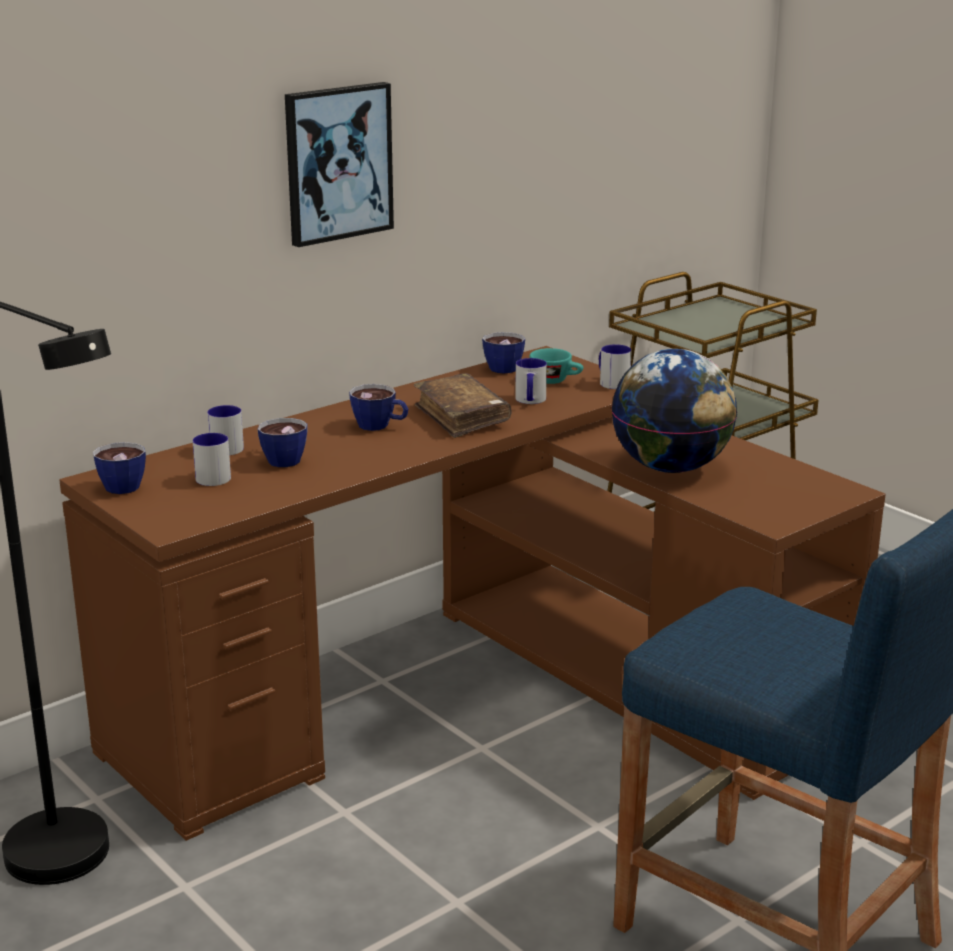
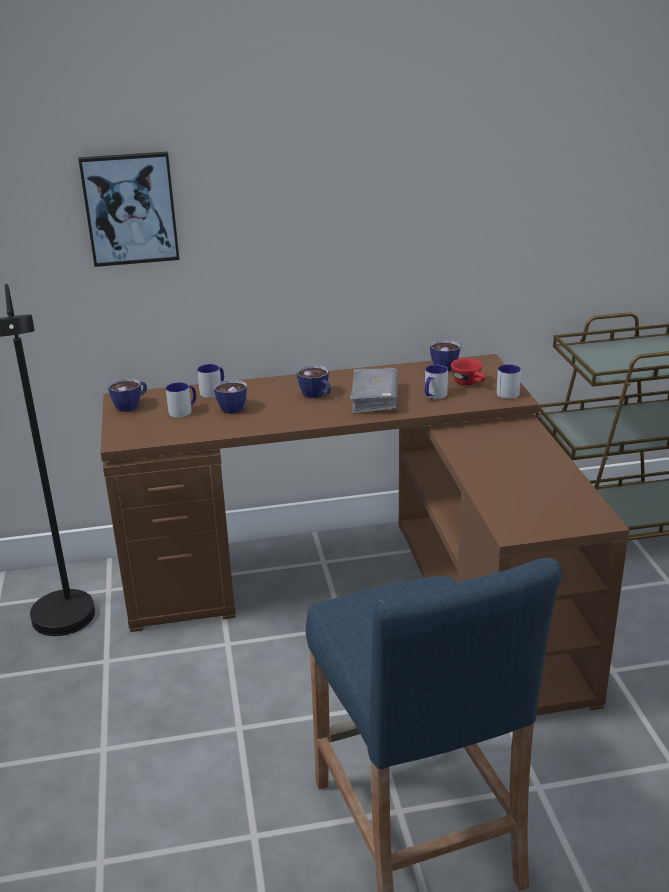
camera: 30 degrees right, 5 degrees up
(337, 163) = (317, 209): picture -> picture (130, 209)
(462, 417) = (374, 399): brown book -> grey book
(556, 381) = (469, 383): turquoise cup -> red cup
(671, 468) = (489, 469): globe -> none

